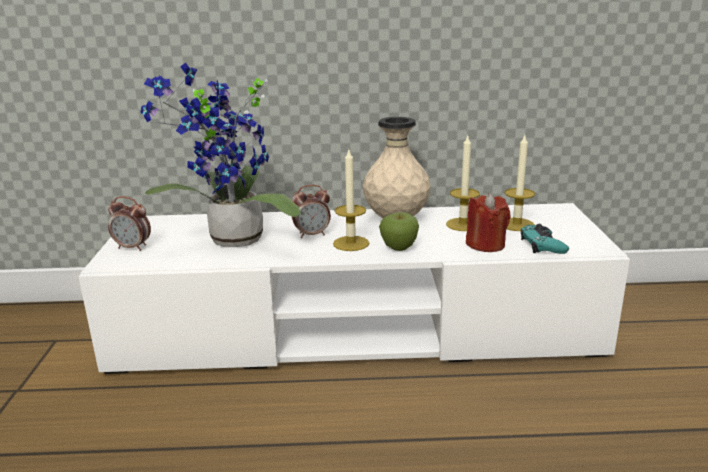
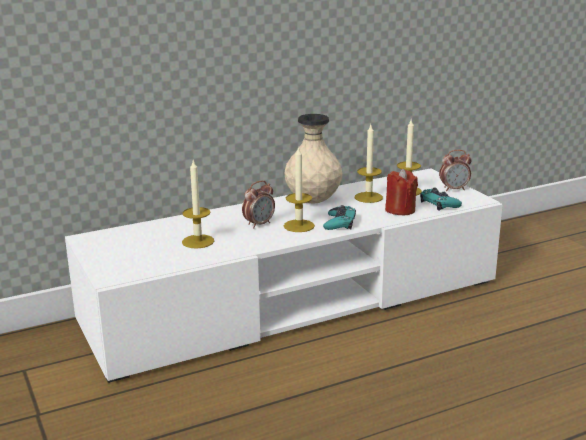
camera: 25 degrees left, 0 degrees up
(133, 247) = (114, 261): alarm clock -> alarm clock (454, 189)
(231, 242) = (198, 241): potted plant -> candle
(399, 248) = (339, 223): apple -> turquoise game controller

